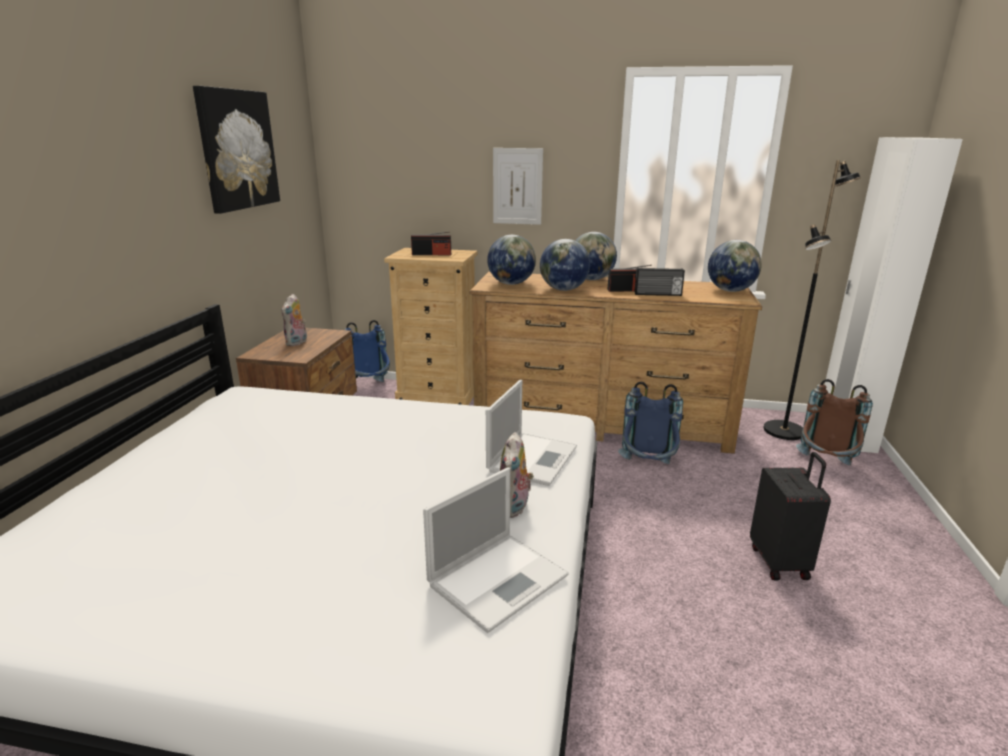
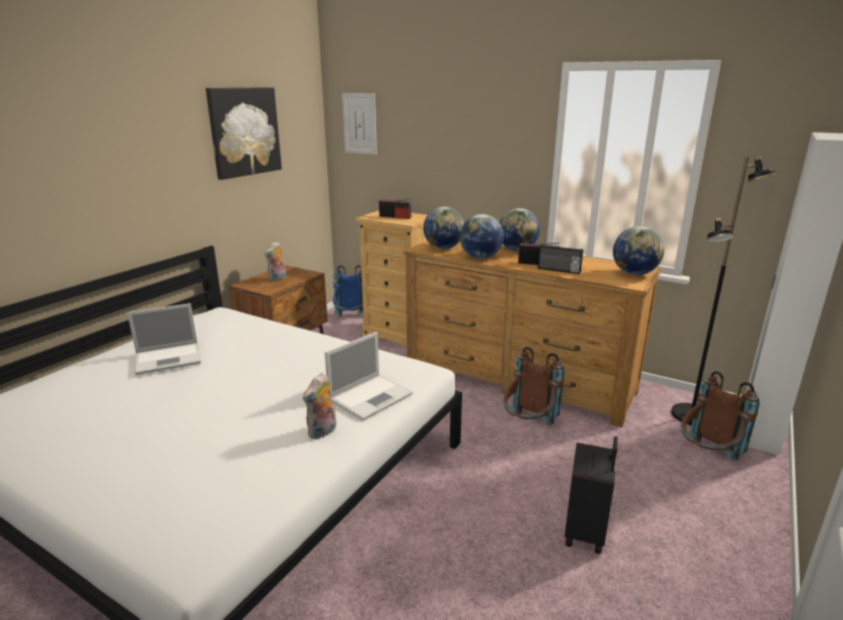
camera: 20 degrees right, 0 degrees up
(499, 578) = (265, 480): laptop -> laptop (169, 358)
(517, 186) = (470, 164): picture -> picture (359, 123)
(647, 469) = (527, 426): blue backpack -> brown backpack

